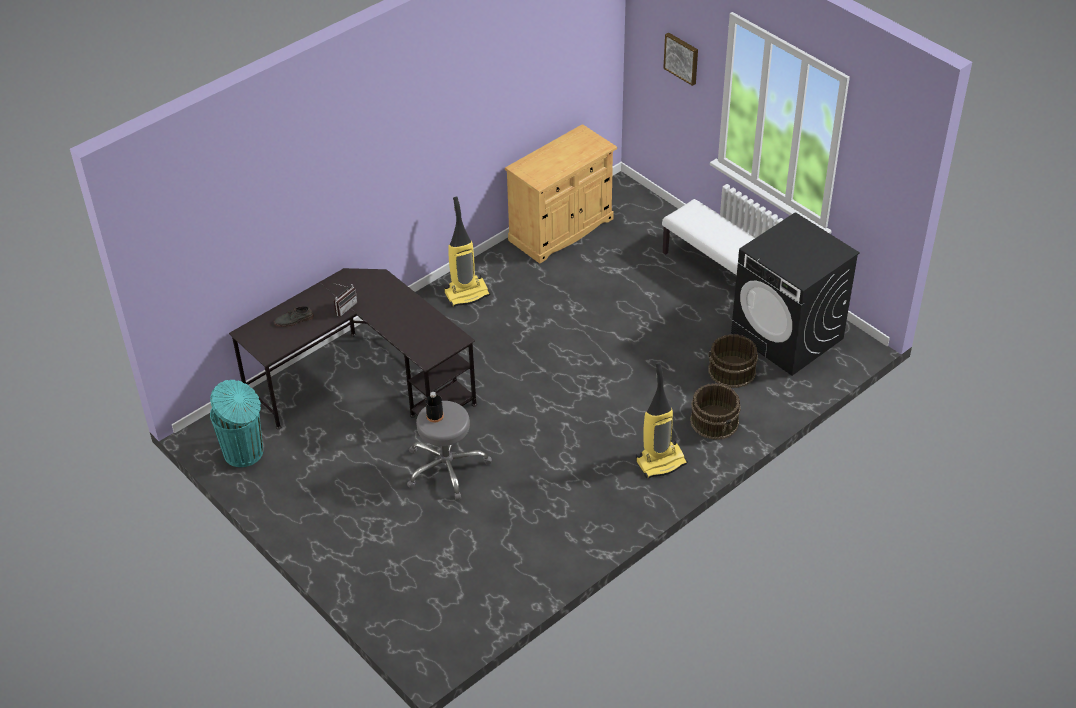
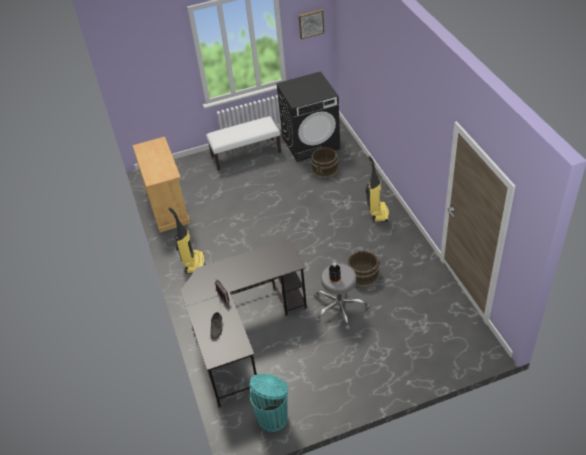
camera: 65 degrees left, 0 degrees up
(682, 58) = (160, 62): picture -> picture (311, 23)
(715, 421) = (358, 184): brown bucket -> brown bucket (363, 274)

